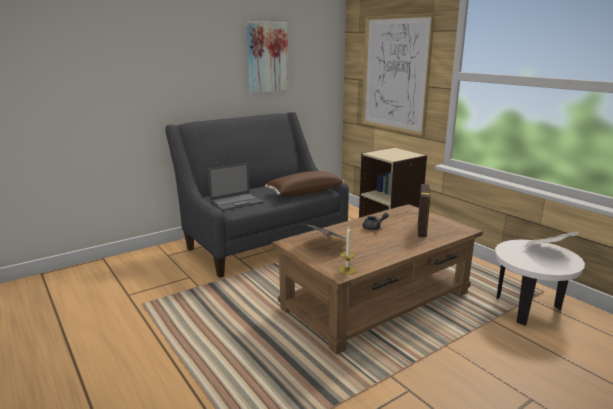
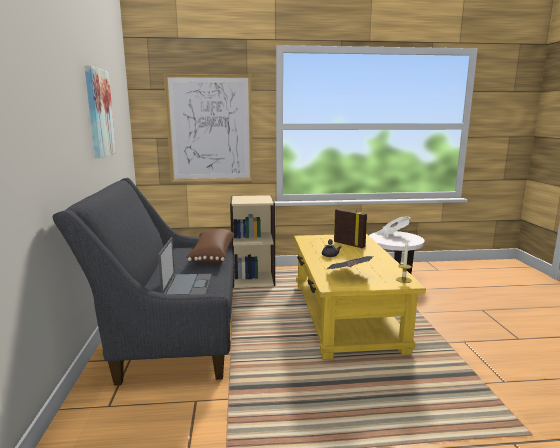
camera: 60 degrees left, 5 degrees down
(377, 301) = (345, 315): brown coffee table -> yellow coffee table

